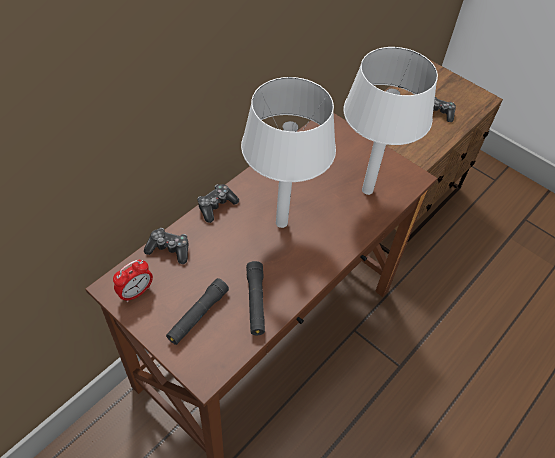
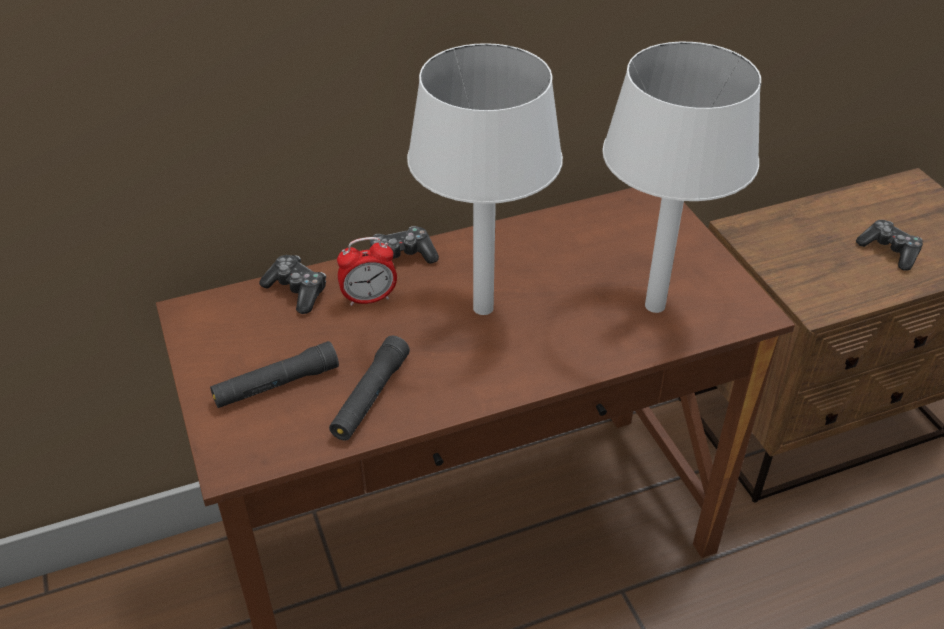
camera: 30 degrees right, 10 degrees down
(136, 292) = (215, 328): alarm clock -> alarm clock (369, 298)

